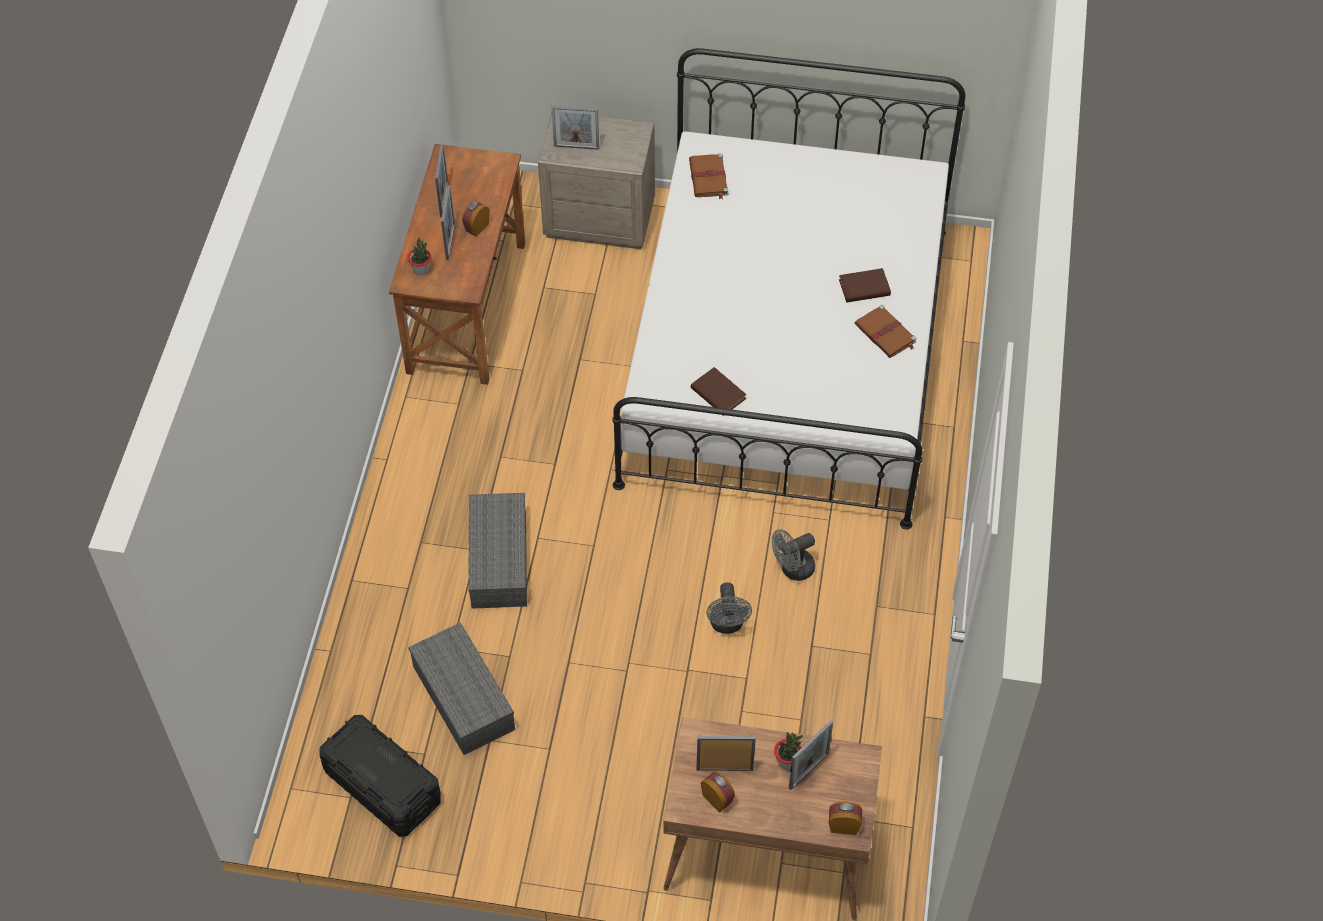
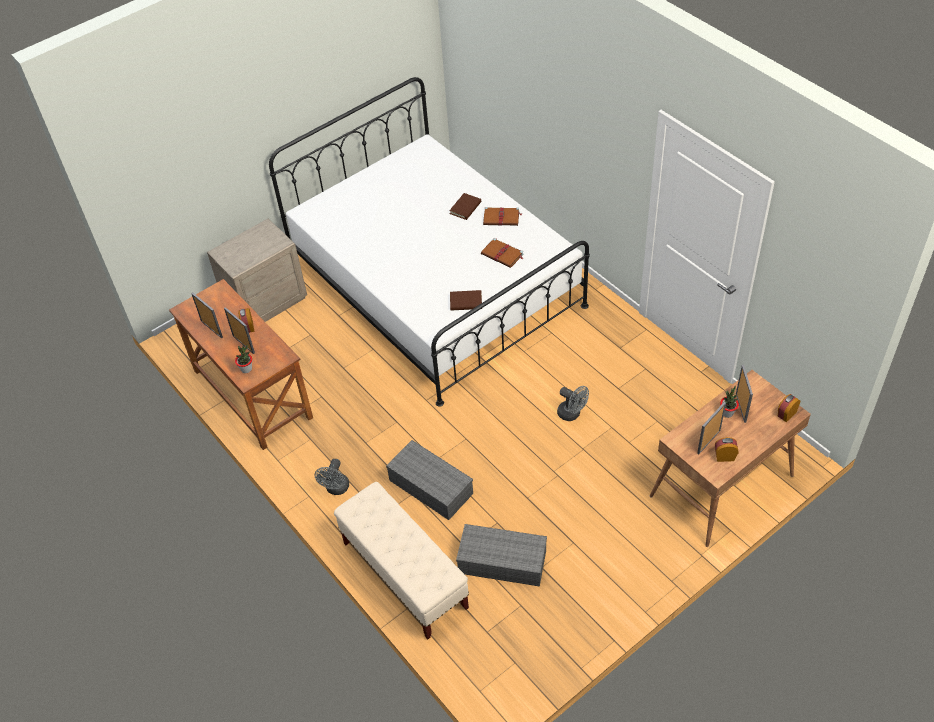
camera: 45 degrees left, 5 degrees down
(368, 618) = (404, 575): none -> beige bench
(383, 786) = (522, 640): black storage box -> none
(576, 147) = (243, 257): picture frame -> none
(708, 178) = (328, 221): brown book -> brown book (502, 254)
(792, 569) = (565, 366): grey fan -> grey fan (336, 489)

